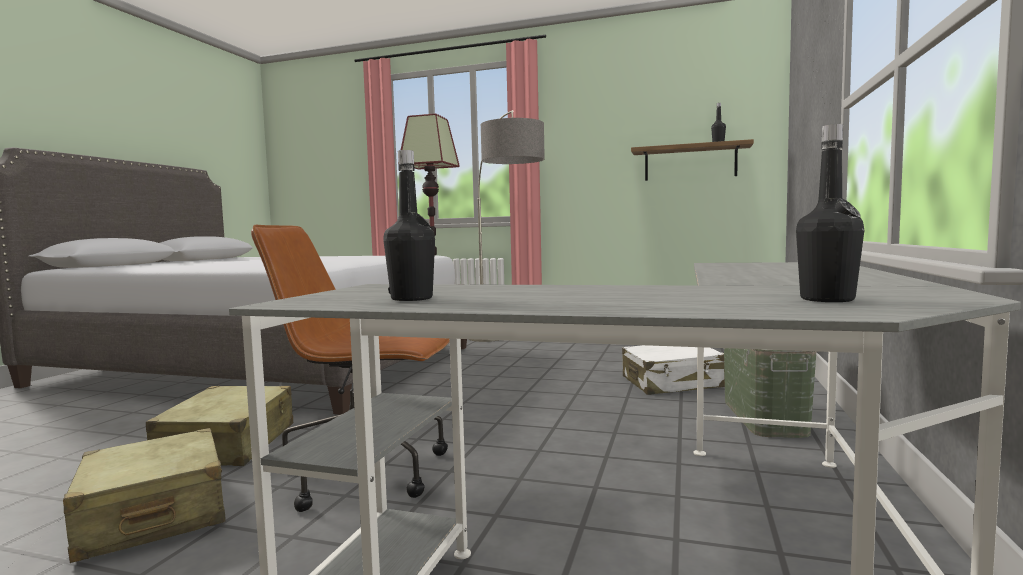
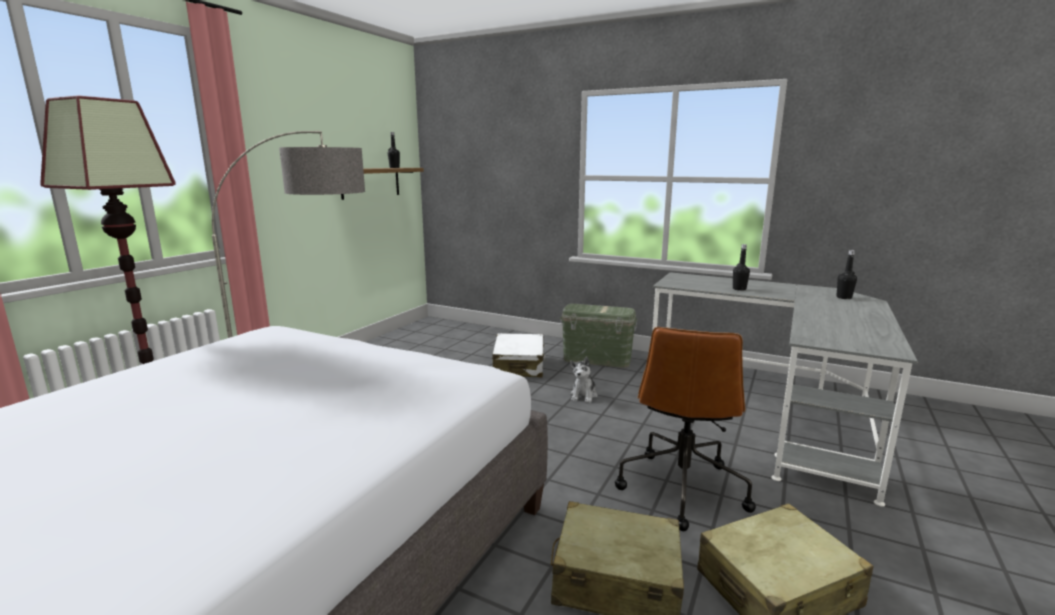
camera: 80 degrees left, 10 degrees up
(412, 298) = (866, 334): black bottle -> black bottle (739, 289)
(607, 416) = (584, 395): none -> plush toy

